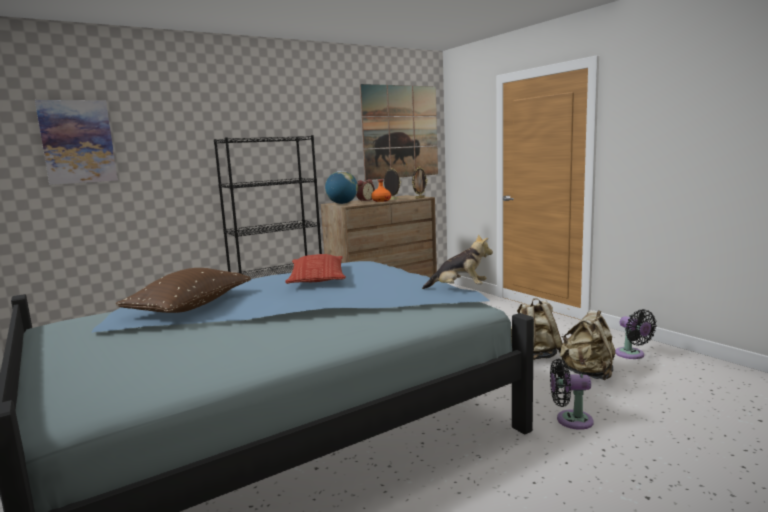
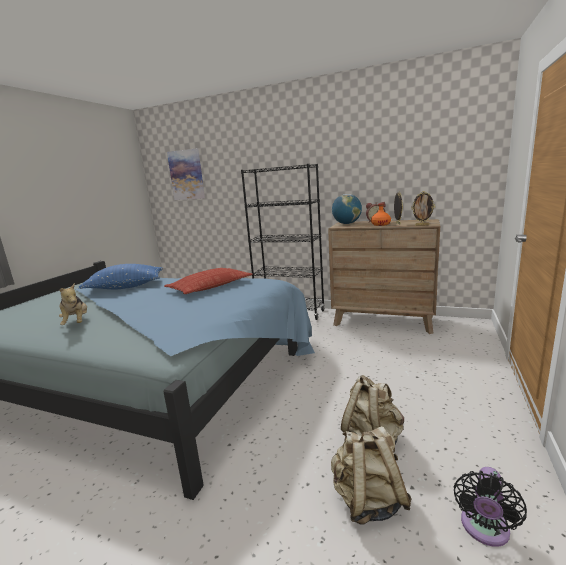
camera: 55 degrees right, 5 degrees up
(190, 307) = (126, 287): brown pillow -> blue pillow
(400, 132) = (438, 150): picture -> none
(459, 288) = (203, 333): plush toy -> plush toy (77, 323)
(570, 420) = (232, 523): black fan -> none

